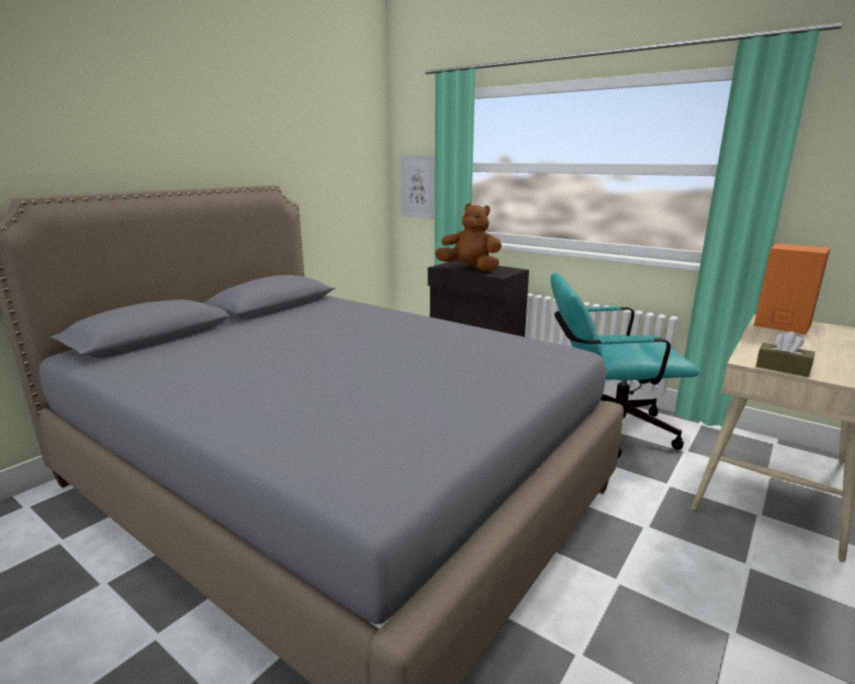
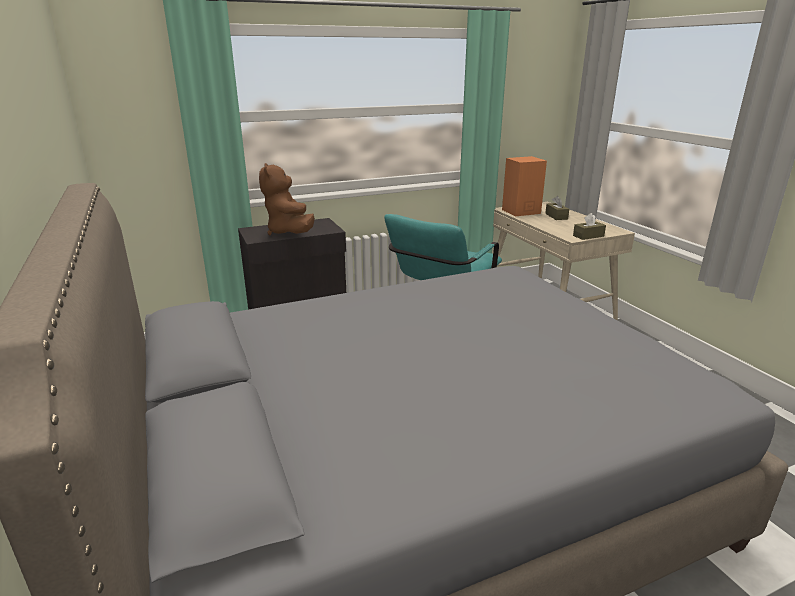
camera: 60 degrees left, 5 degrees up
(418, 186) = (142, 147): picture -> none
(470, 269) = (289, 232): brown plush toy -> brown plush toy turned 75 degrees counterclockwise
(819, 343) = (556, 216): none -> brown tissue box

